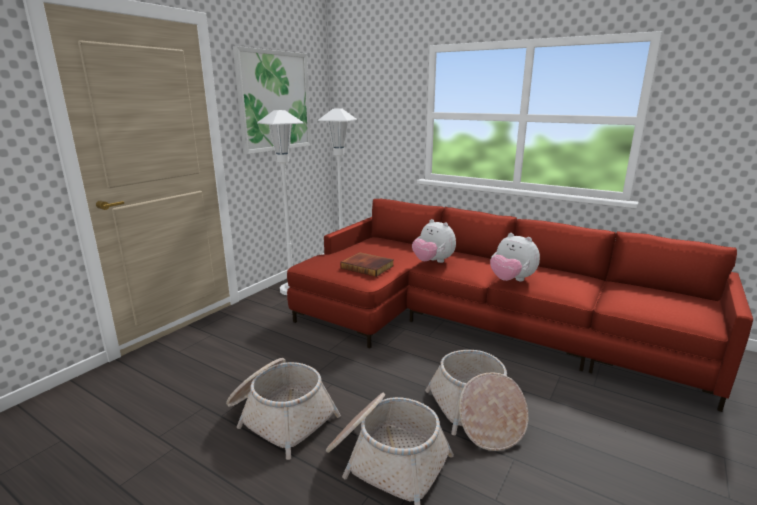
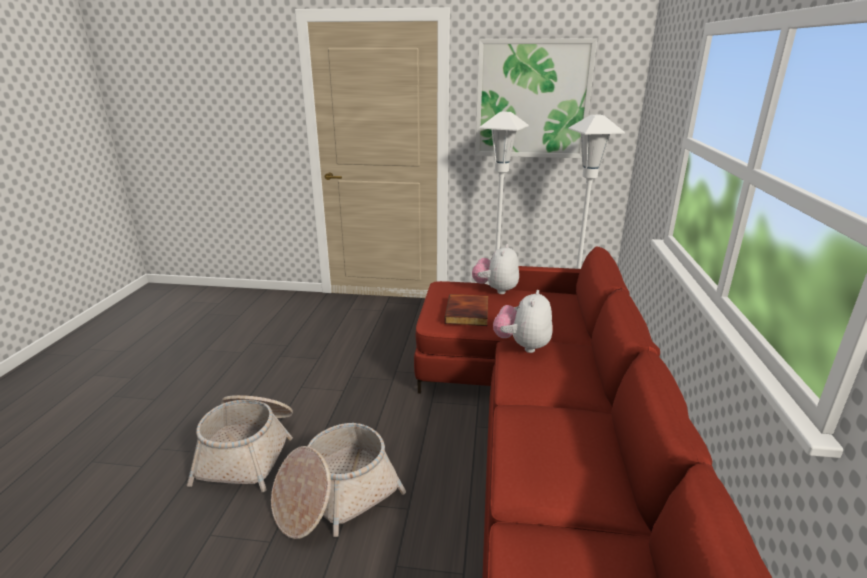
camera: 65 degrees right, 5 degrees up
(280, 416) = (288, 380): basket -> none
(511, 280) = (513, 414): plush toy -> plush toy (496, 290)

